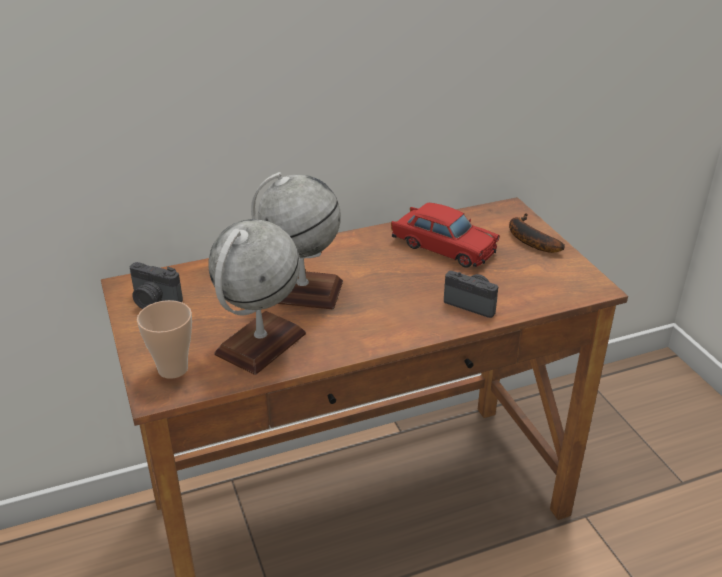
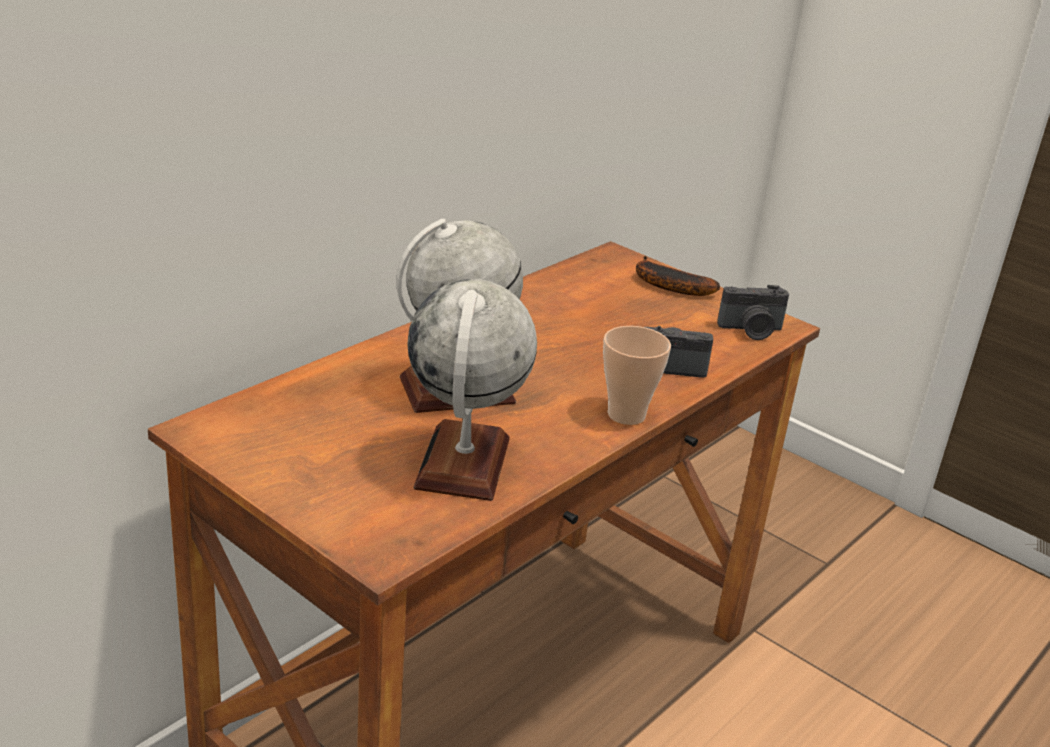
camera: 30 degrees left, 5 degrees down
(153, 301) = (261, 441): camera -> camera (751, 330)
(173, 369) = (374, 519): cup -> cup (626, 415)
(443, 247) = (580, 309): red toy car -> none

